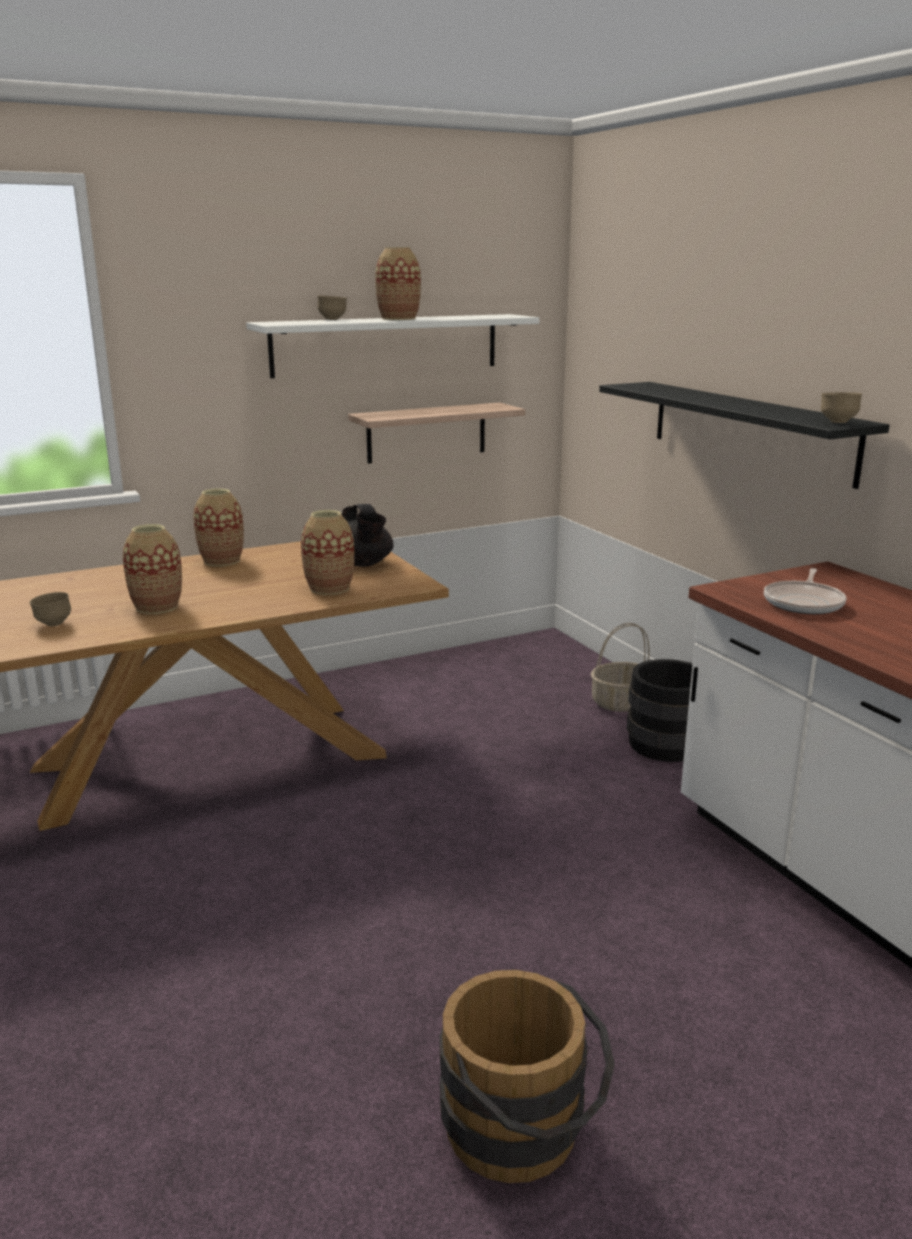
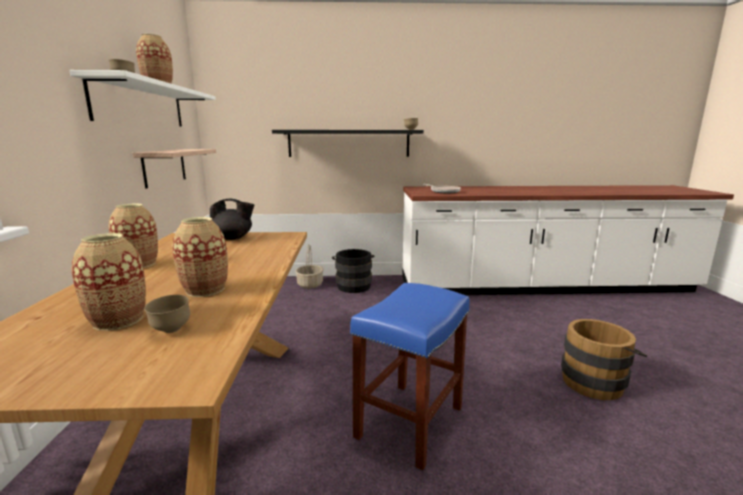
camera: 65 degrees left, 5 degrees down
(267, 905) = (410, 420): none -> blue stool
(329, 588) = (262, 248): vase -> vase (118, 320)

